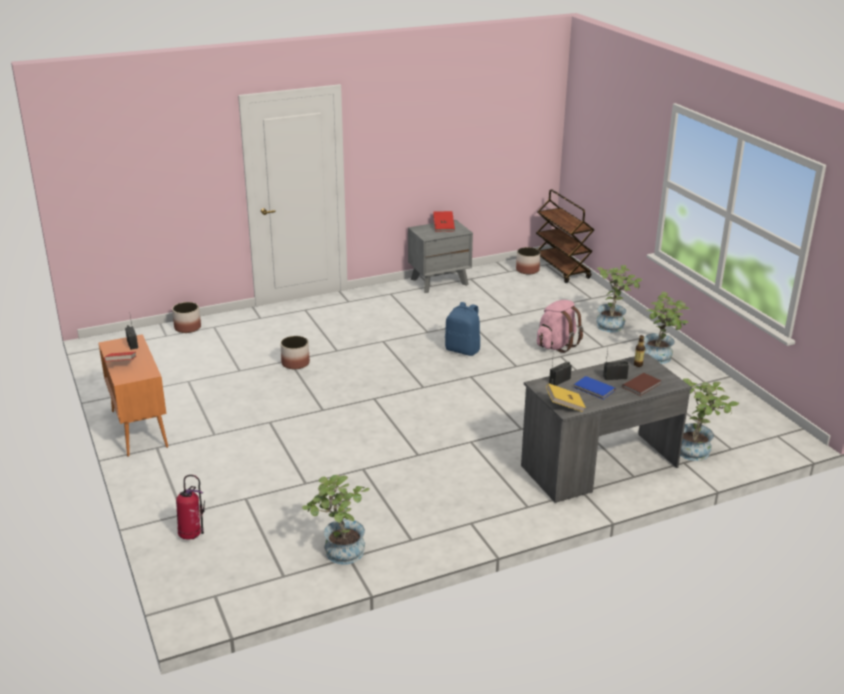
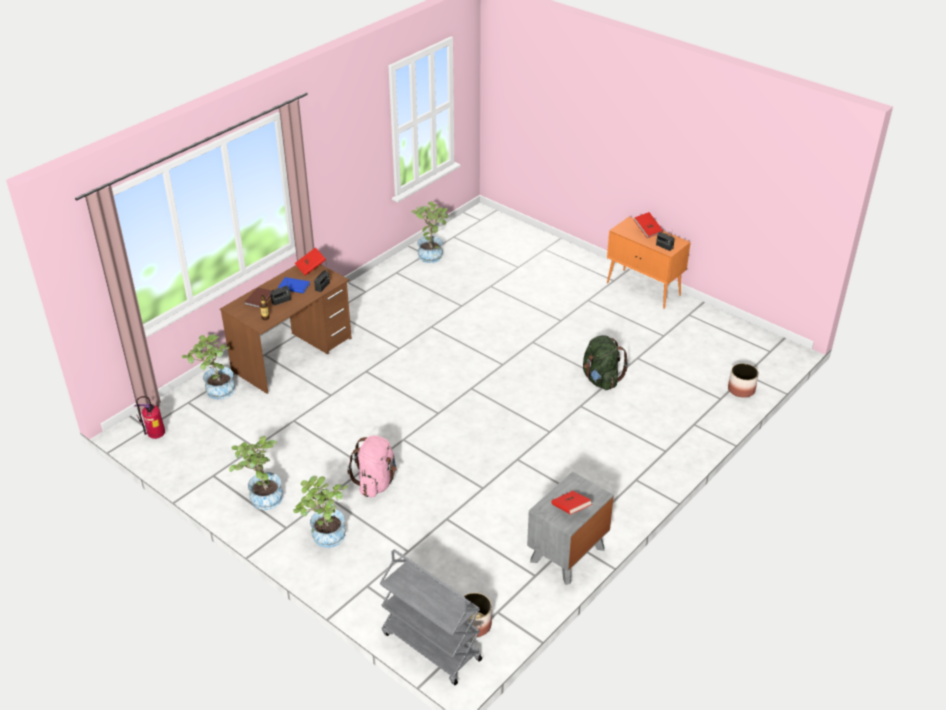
camera: 155 degrees right, 10 degrees up
(192, 535) = (525, 241): fire extinguisher -> fire extinguisher (155, 436)
(295, 363) = (601, 380): planter -> green backpack
(463, 350) = (465, 445): blue backpack -> none
(561, 269) = (430, 646): brown cart -> grey cart
(564, 405) = (311, 267): yellow book -> red book
(599, 467) = (292, 355): grey desk -> brown desk

